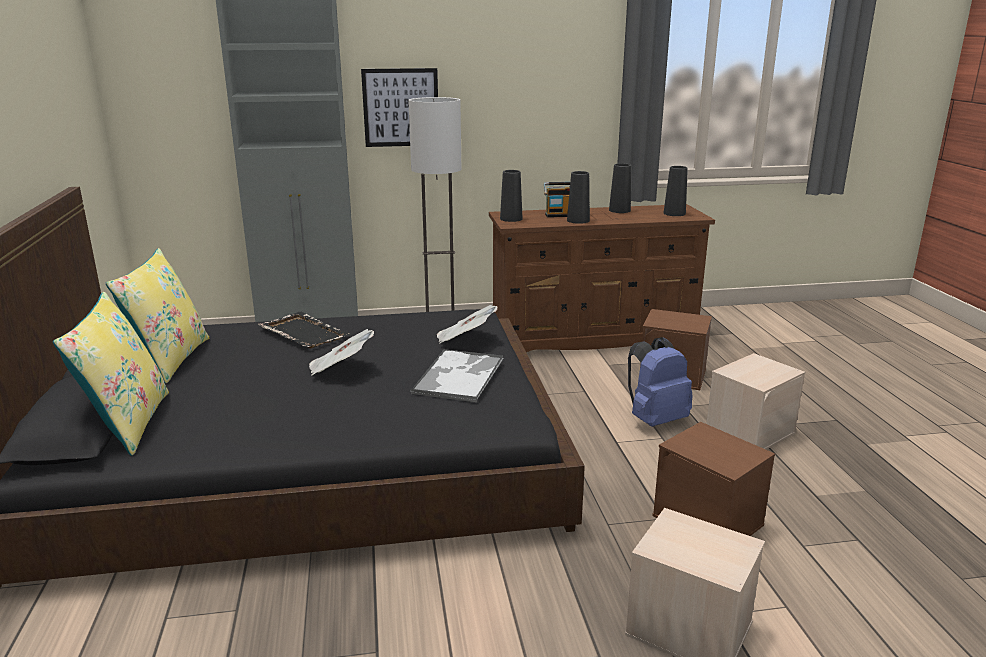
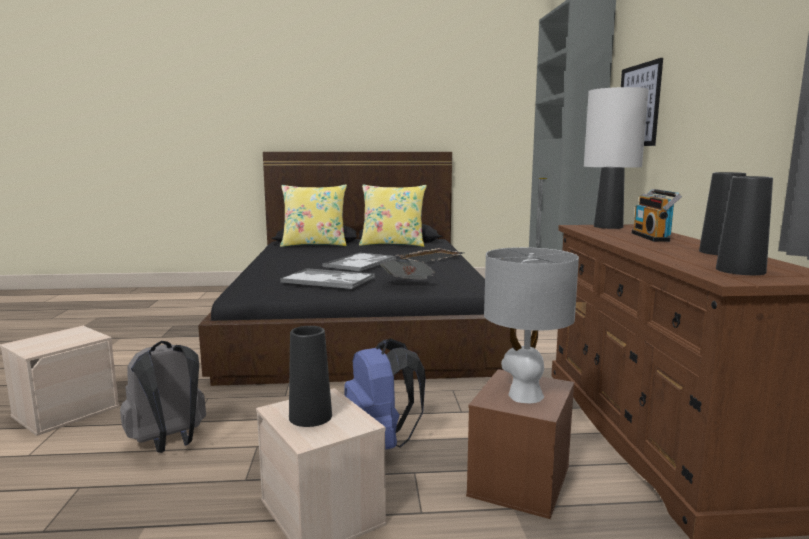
camera: 95 degrees right, 10 degrees down
(340, 369) = (360, 263): newspaper -> tray
(578, 220) = (623, 239): black vase -> black vase (310, 416)
(682, 320) = (524, 395): none -> grey table lamp
(709, 520) = (169, 442): brown storage box -> grey backpack

